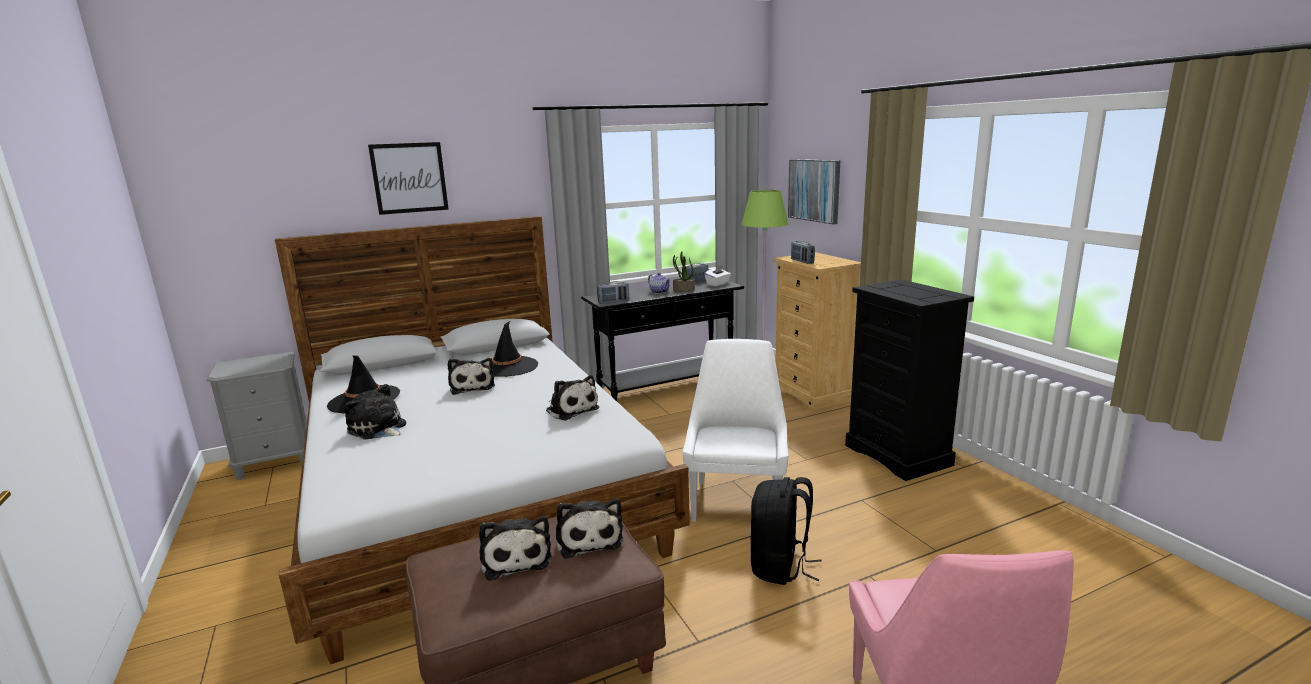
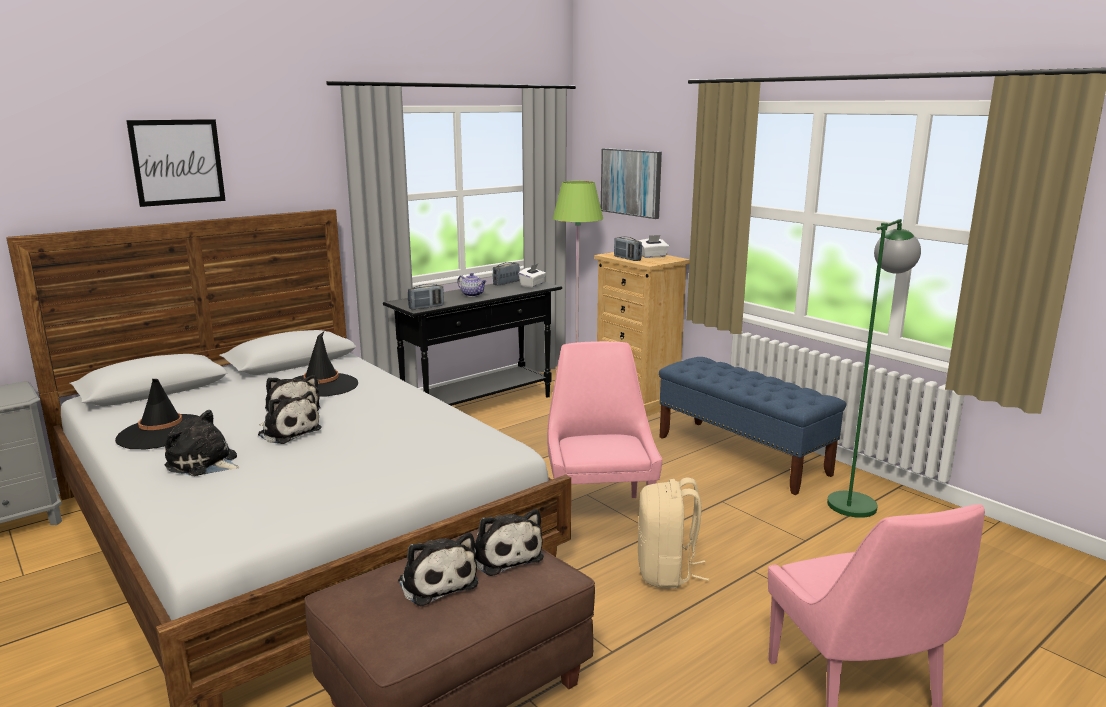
camera: 15 degrees left, 0 degrees up
(571, 409) = (426, 426): plush toy -> plush toy (288, 432)
(683, 290) = (498, 292): potted plant -> none
(737, 501) = (600, 514): white chair -> pink chair
(780, 567) = (666, 572): black backpack -> beige backpack
(828, 259) = (652, 256): none -> white tissue box
(898, 455) = (742, 455): black dresser -> blue bench
(1008, 512) = (857, 499): none -> green floor lamp

